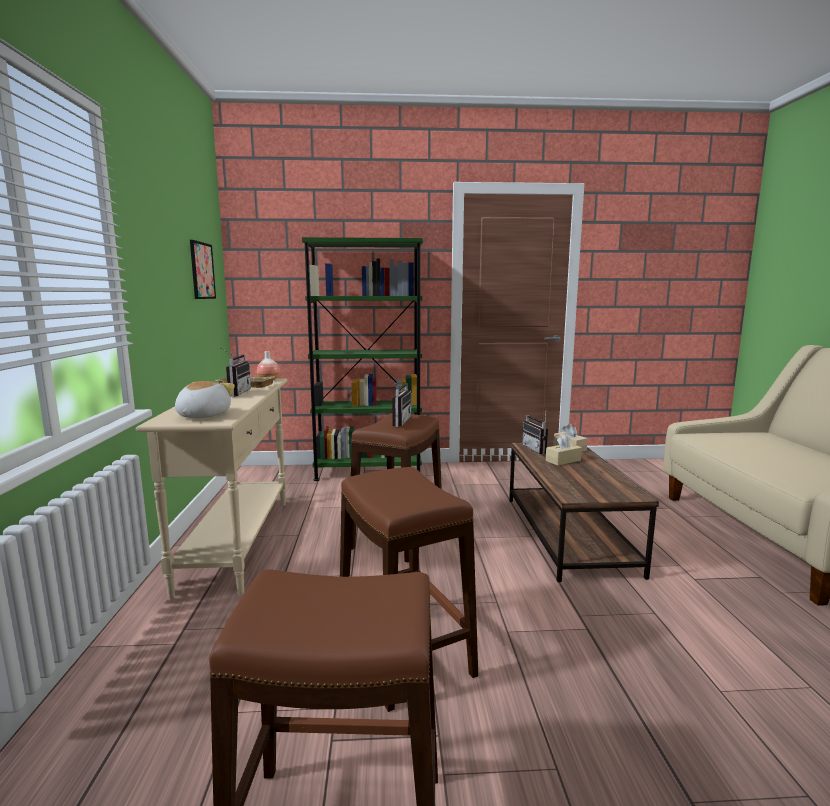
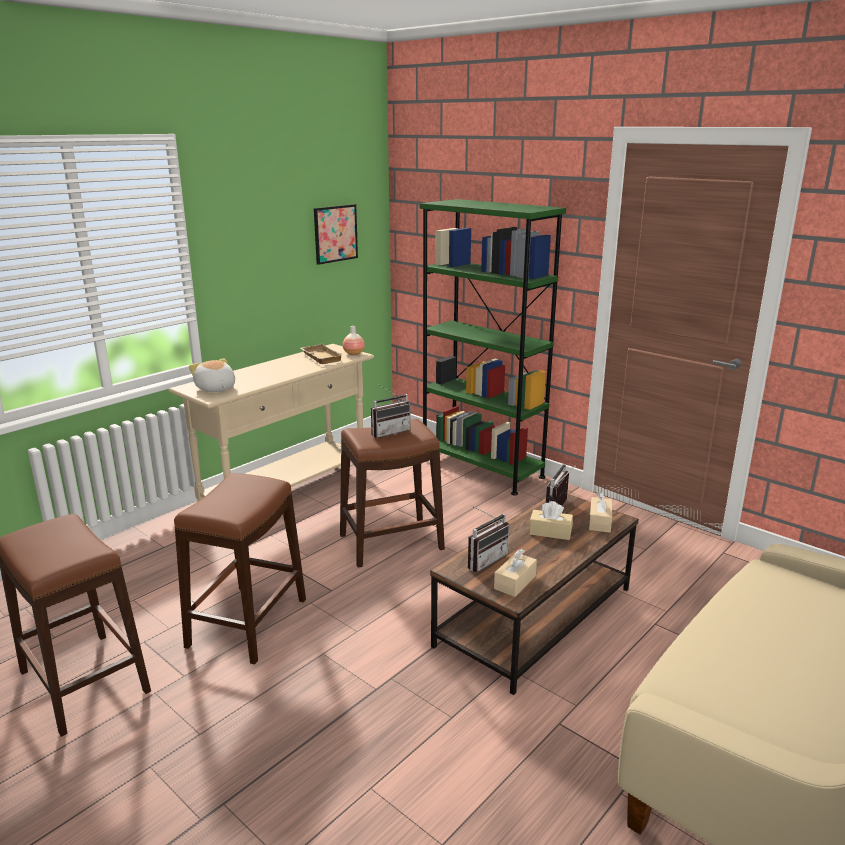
camera: 45 degrees right, 10 degrees up
(202, 416) = (215, 389): plush toy -> plush toy turned 90 degrees counterclockwise
(235, 393) = (290, 367): radio -> radio (483, 559)
(615, 488) = (515, 582): none -> beige tissue box

